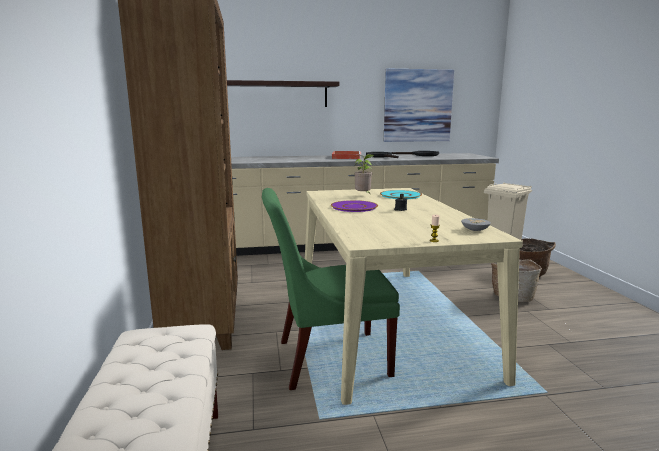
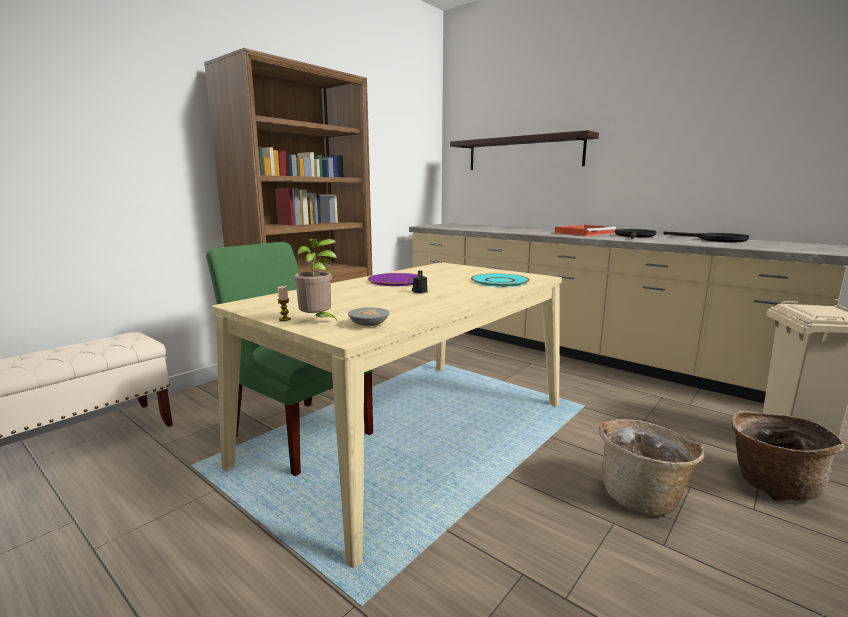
camera: 50 degrees right, 0 degrees up
(363, 196) = (462, 274): potted plant -> potted plant (318, 321)
(418, 106) = (735, 159): picture -> none

